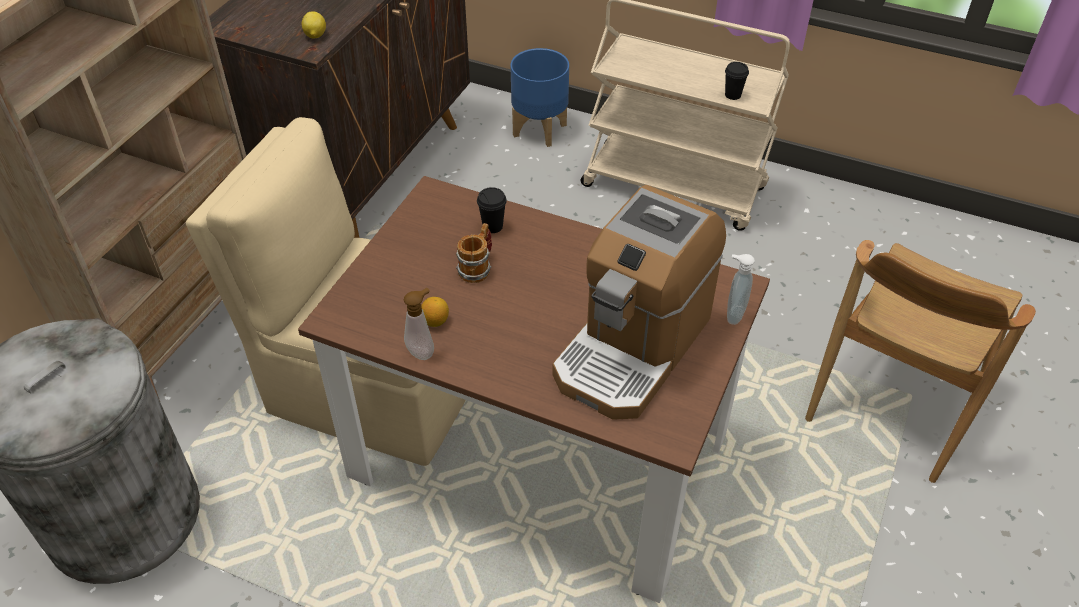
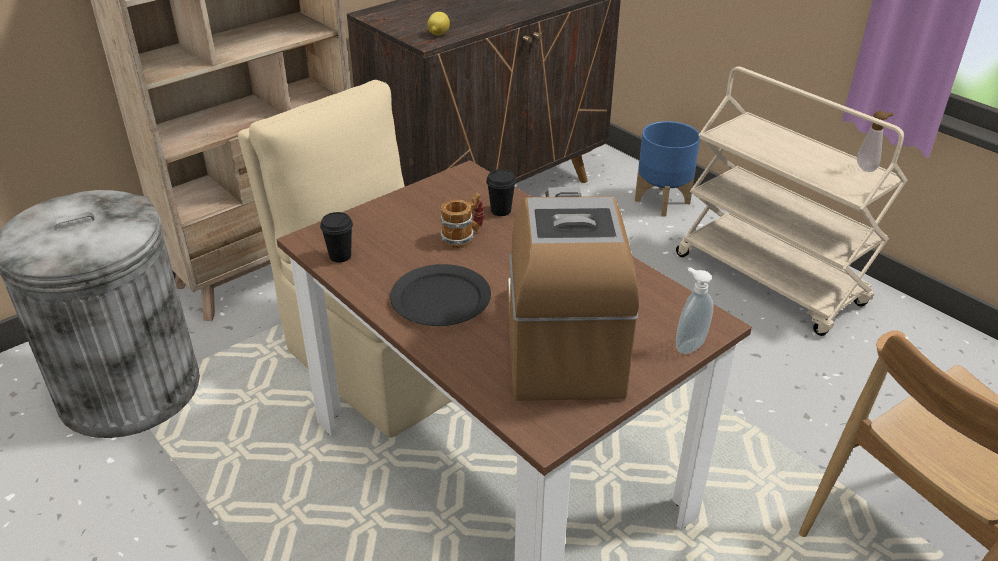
camera: 25 degrees right, 10 degrees down
(422, 351) = (364, 285): soap dispenser -> soap dispenser (867, 168)
(435, 321) = (393, 266): lemon -> none
(502, 342) = (440, 300): none -> black plate
(632, 347) = (562, 341): coffee machine -> coffee machine turned 120 degrees clockwise
(733, 95) = (833, 183): black cup -> black cup (340, 256)

